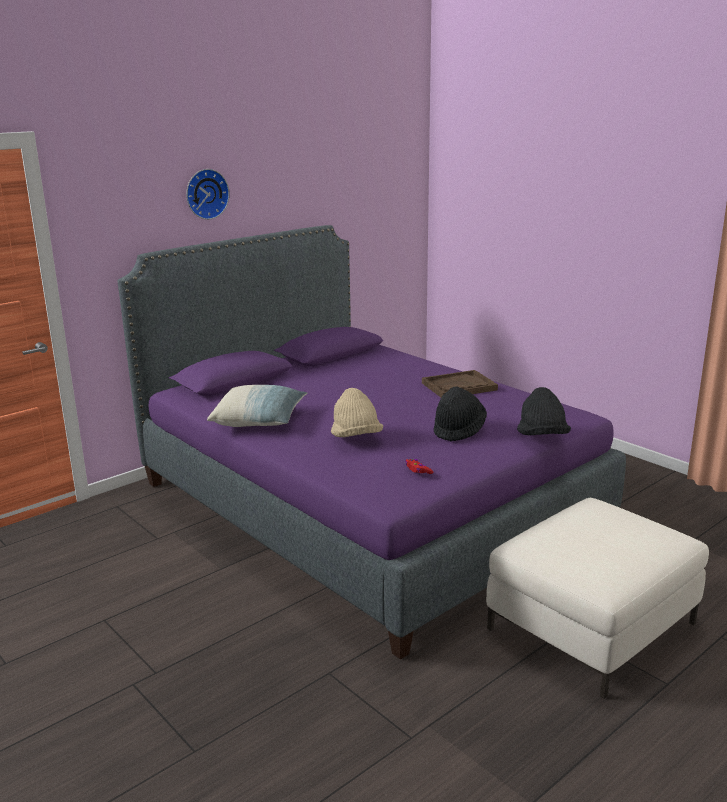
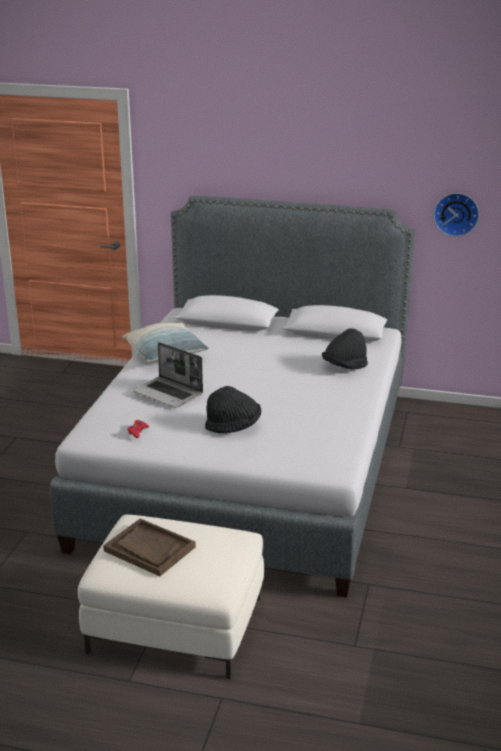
camera: 55 degrees right, 5 degrees up
(206, 194) = (267, 157): wall clock -> wall clock (456, 213)
(356, 437) = (169, 393): beige hat -> laptop
(363, 505) = (249, 467): purple bed -> grey bed
(459, 386) = (332, 401): brown tray -> brown tray (149, 549)
(542, 437) = (260, 463): black hat -> black hat (344, 367)

